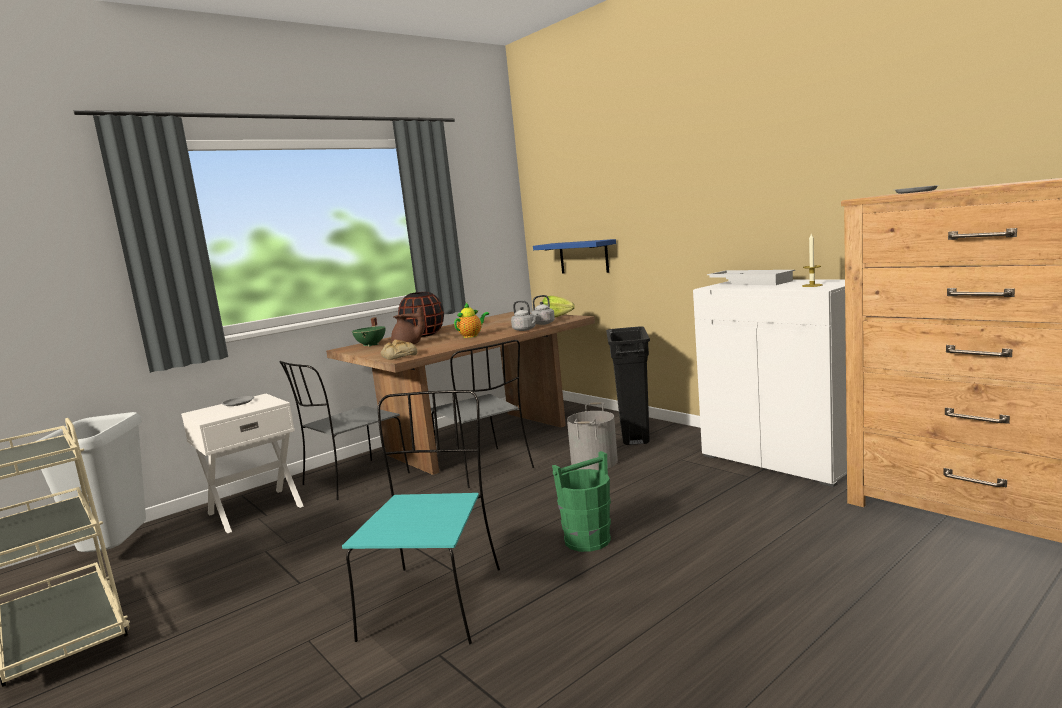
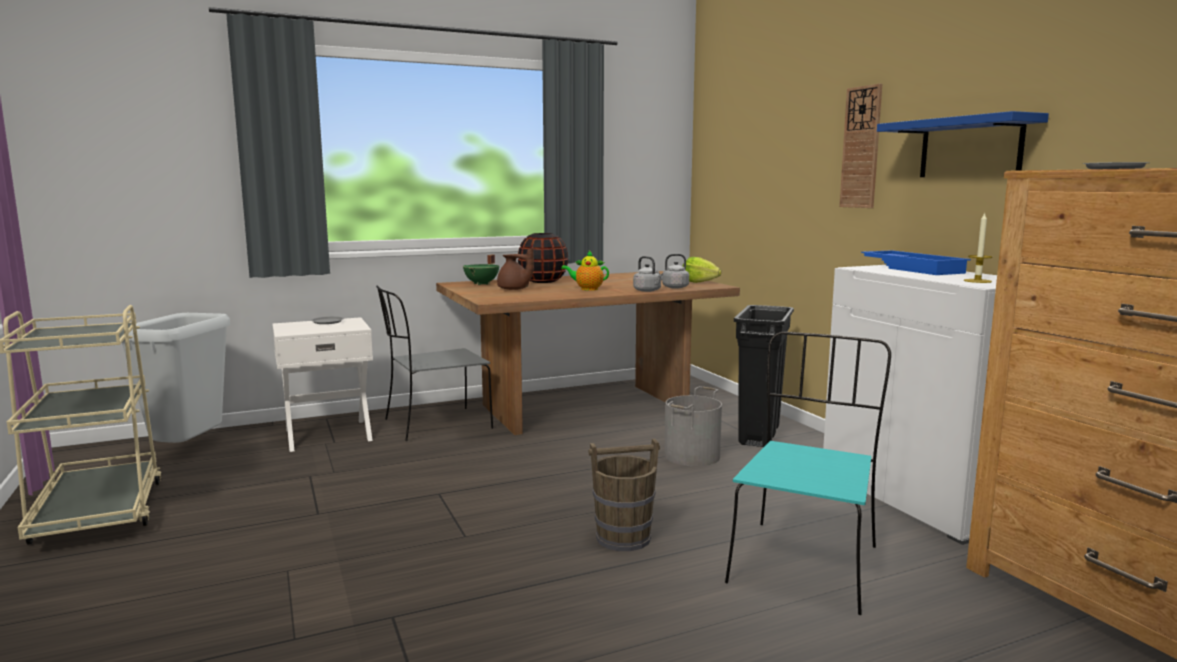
camera: 15 degrees right, 0 degrees up
(398, 356) = (492, 298): bread -> none
(434, 601) = (425, 562): turquoise chair -> turquoise chair (804, 563)
(472, 336) = (587, 289): teapot -> teapot turned 150 degrees counterclockwise
(485, 468) = (571, 439): grey chair -> none
(583, 257) = (746, 216): blue shelf -> blue shelf (970, 148)
(588, 540) = (624, 538): green bucket -> brown bucket
(685, 192) = (861, 147): none -> wall clock
(751, 282) = (914, 269): white tray -> blue tray

